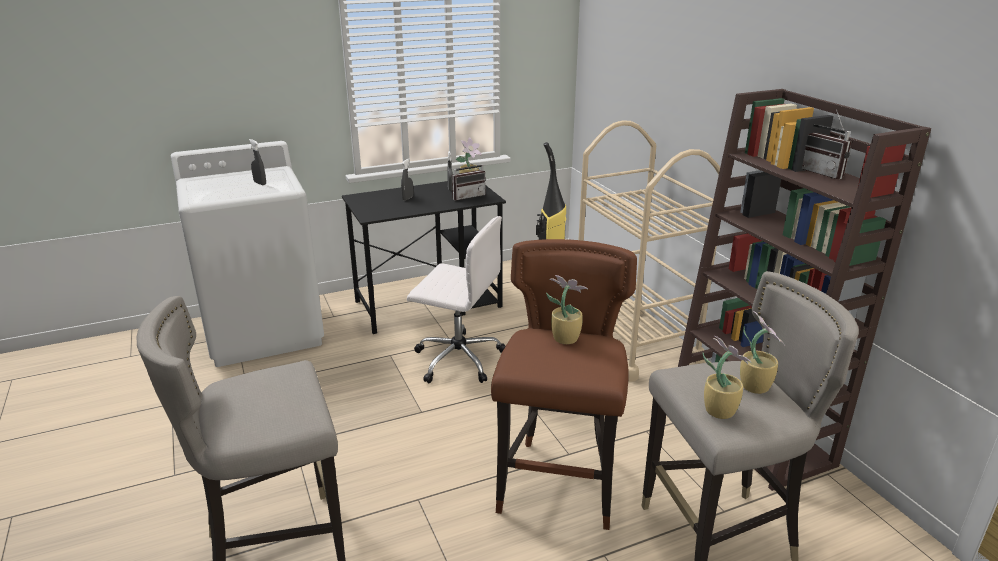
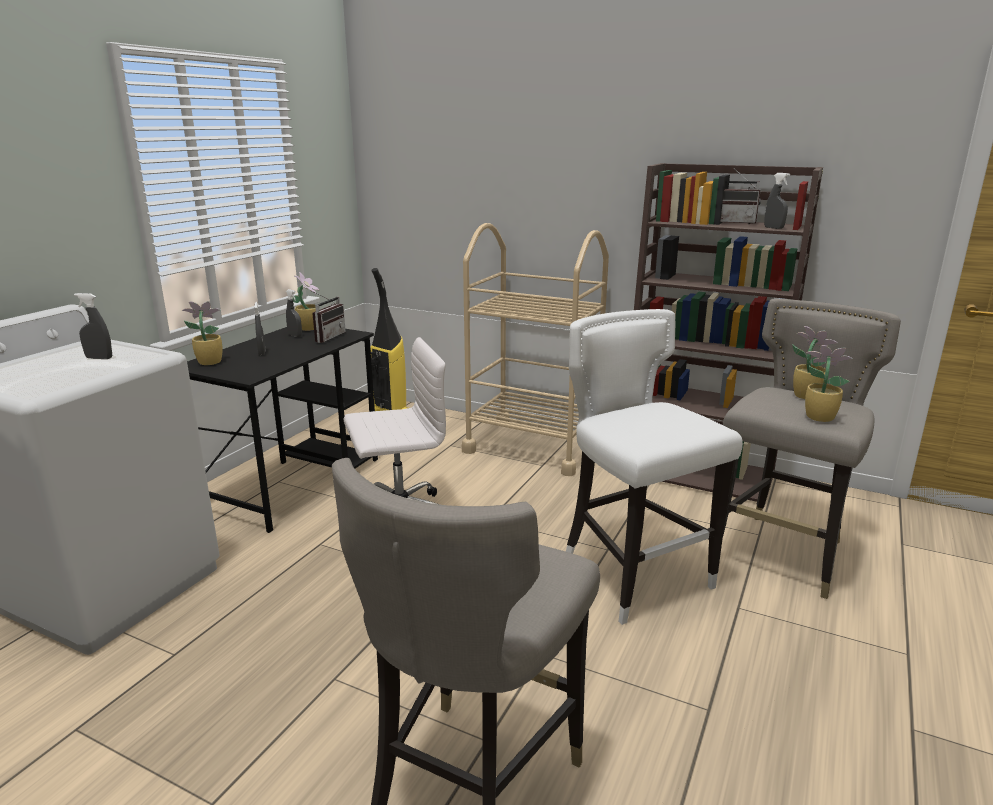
camera: 40 degrees left, 5 degrees down
(559, 483) = (633, 574): brown stool -> white stool
(564, 338) = (636, 411): potted plant -> potted plant (208, 362)
(838, 190) = (773, 228): none -> grey spray bottle

